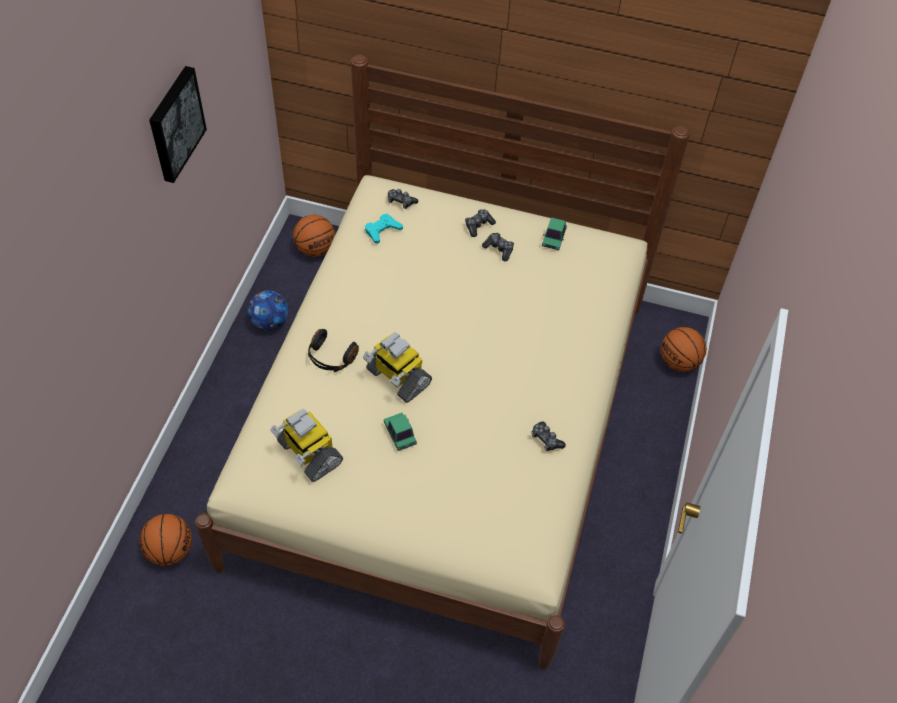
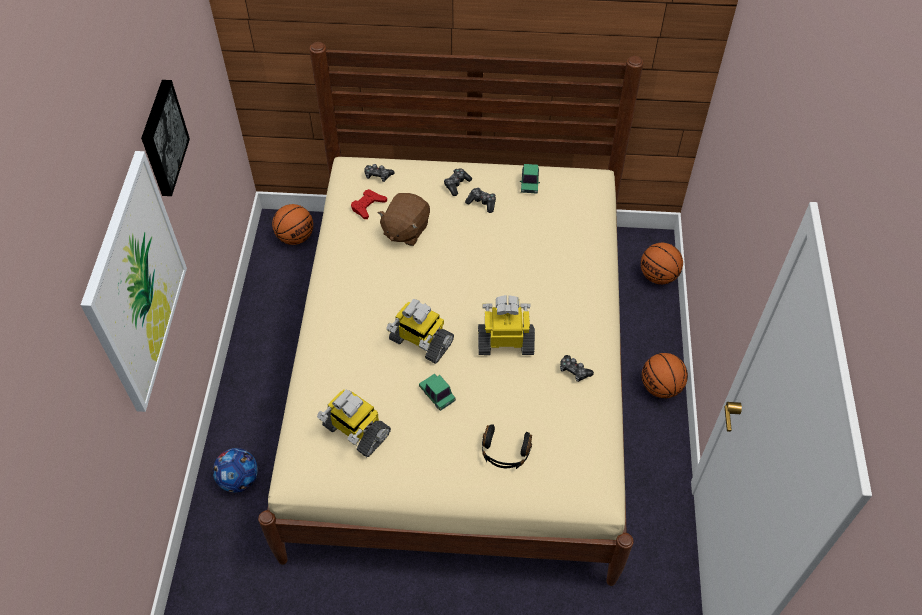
camera: 10 degrees left, 0 degrees up
(116, 262) = (135, 283): none -> picture
(170, 550) = (230, 553): basketball -> basketball (661, 387)
(270, 322) = (270, 315): football -> football (239, 479)
(331, 358) = (352, 335): black headphones -> black headphones (505, 452)
(382, 230) = (368, 206): turquoise game controller -> red game controller
(413, 262) = (405, 230): none -> brown plush toy
(484, 395) = (505, 342): none -> toy robot

